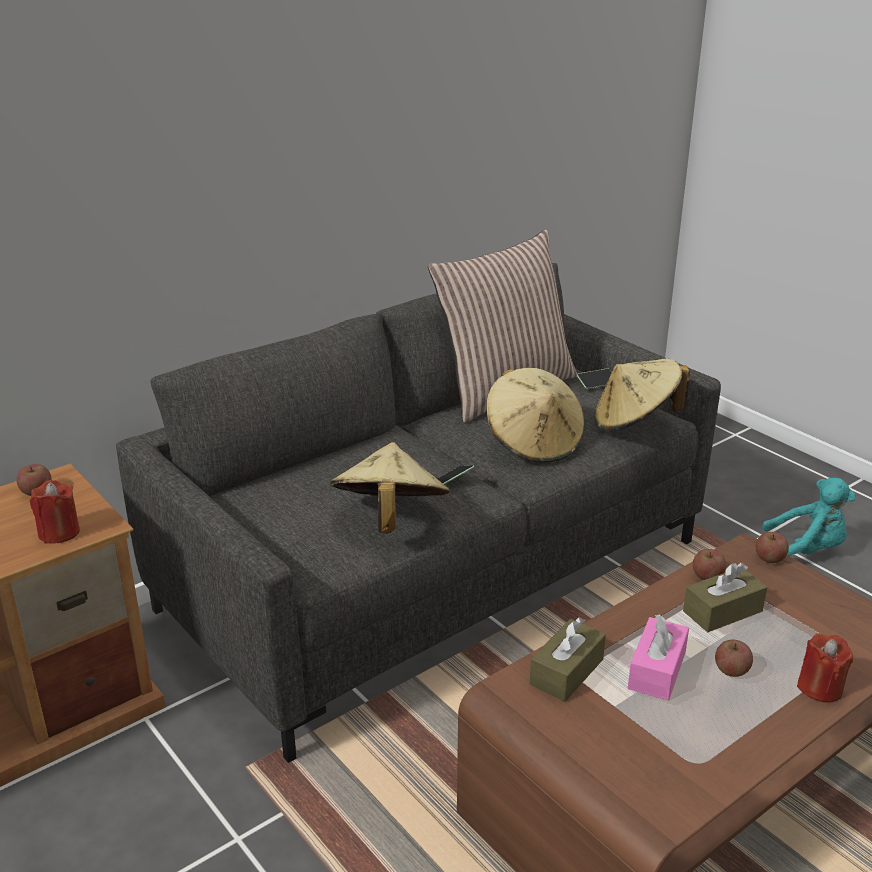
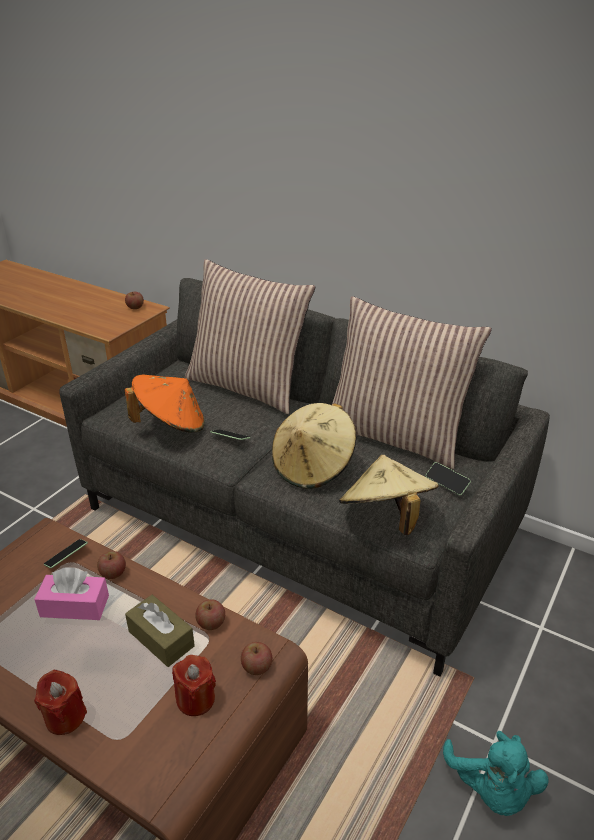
camera: 70 degrees right, 5 degrees up
(59, 532) = (97, 324): red candle -> red candle (196, 699)
(335, 452) = (248, 386): none -> pillow
(389, 519) = (170, 425): beige hat -> orange hat
(566, 672) = (67, 558): brown tissue box -> phone
(731, 670) = (81, 652): apple -> apple (113, 573)

